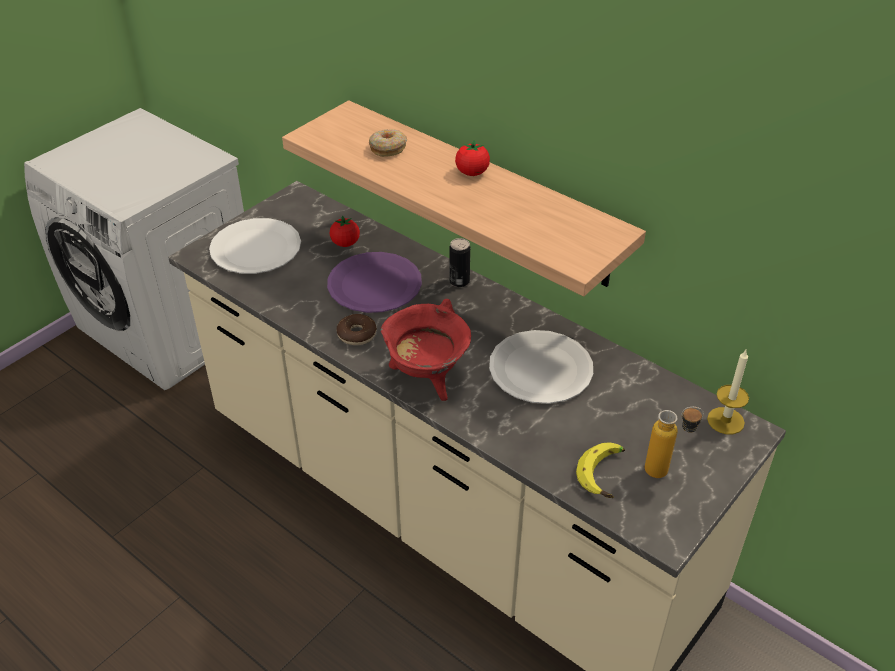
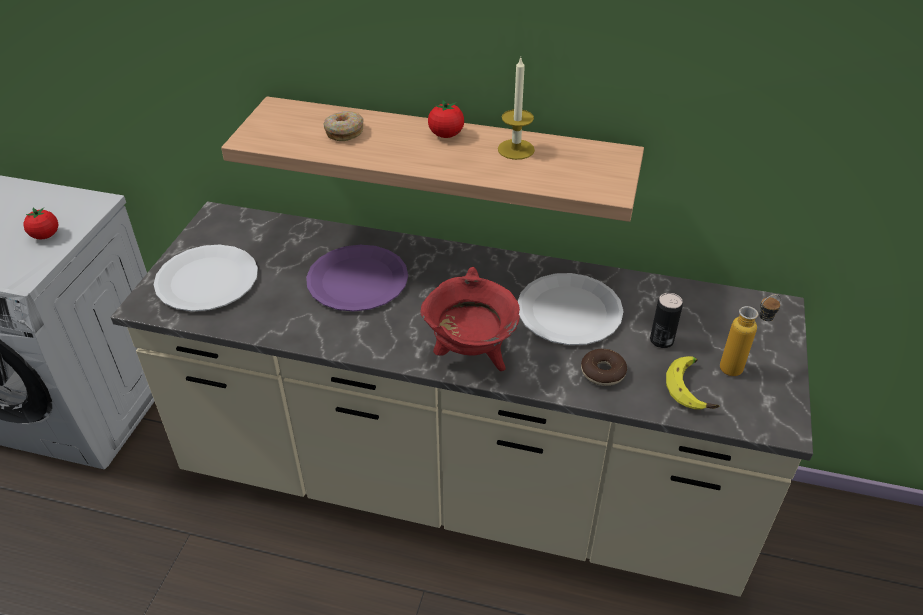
camera: 25 degrees left, 0 degrees up
(345, 243) = (300, 249): tomato -> tomato (45, 235)
(357, 334) = (372, 334): donut -> donut (603, 372)
(459, 281) = (438, 253): can -> can (661, 340)
(725, 420) = (753, 305): candle -> candle (516, 149)

